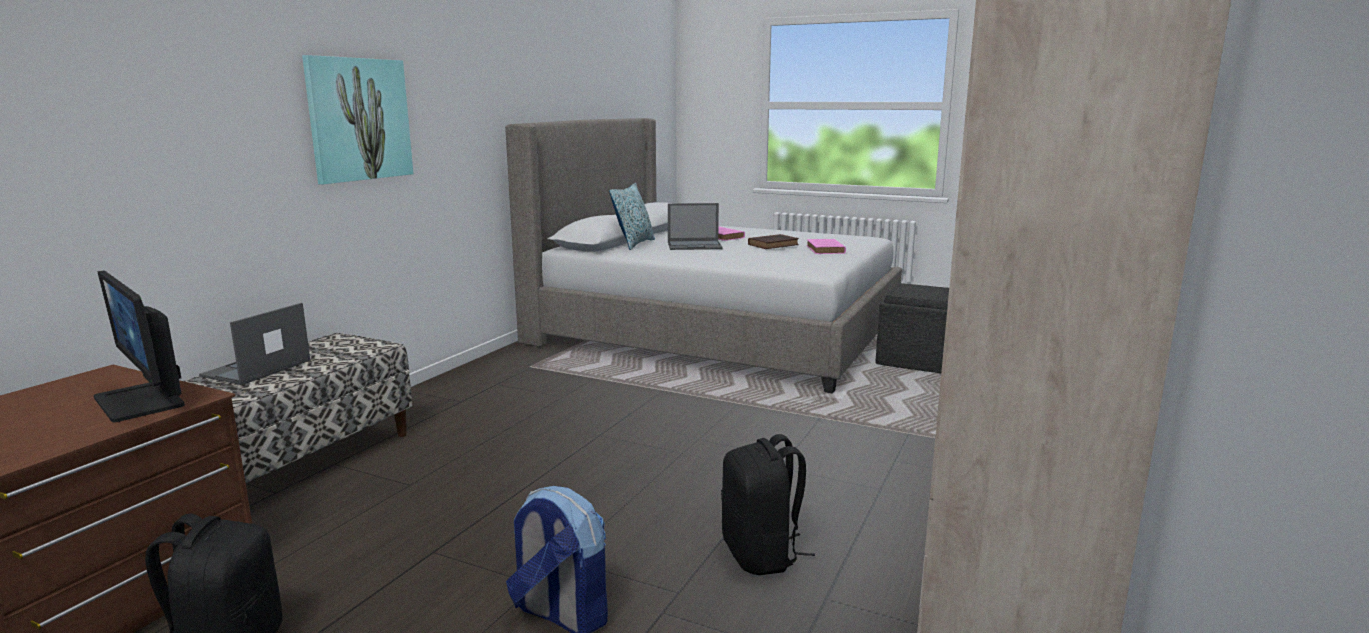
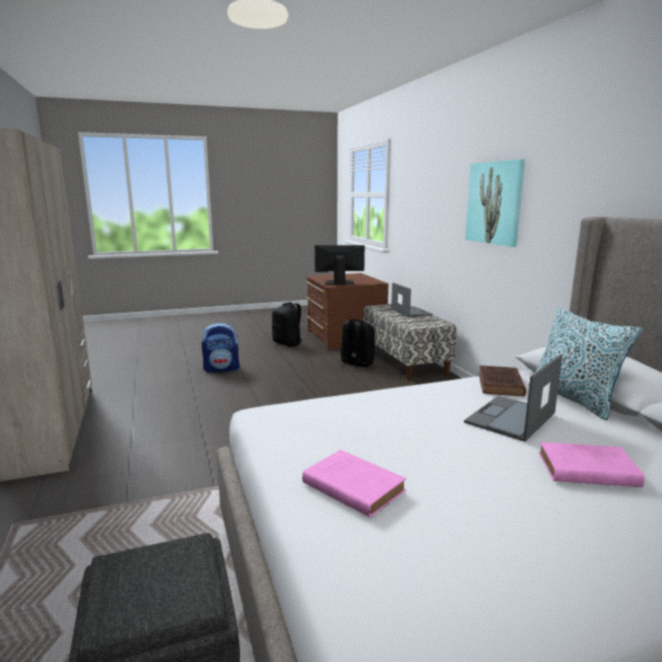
camera: 135 degrees right, 0 degrees up
(761, 555) = (172, 400): black backpack -> black backpack (356, 364)
(774, 245) = (445, 466): brown book -> brown book (500, 385)

